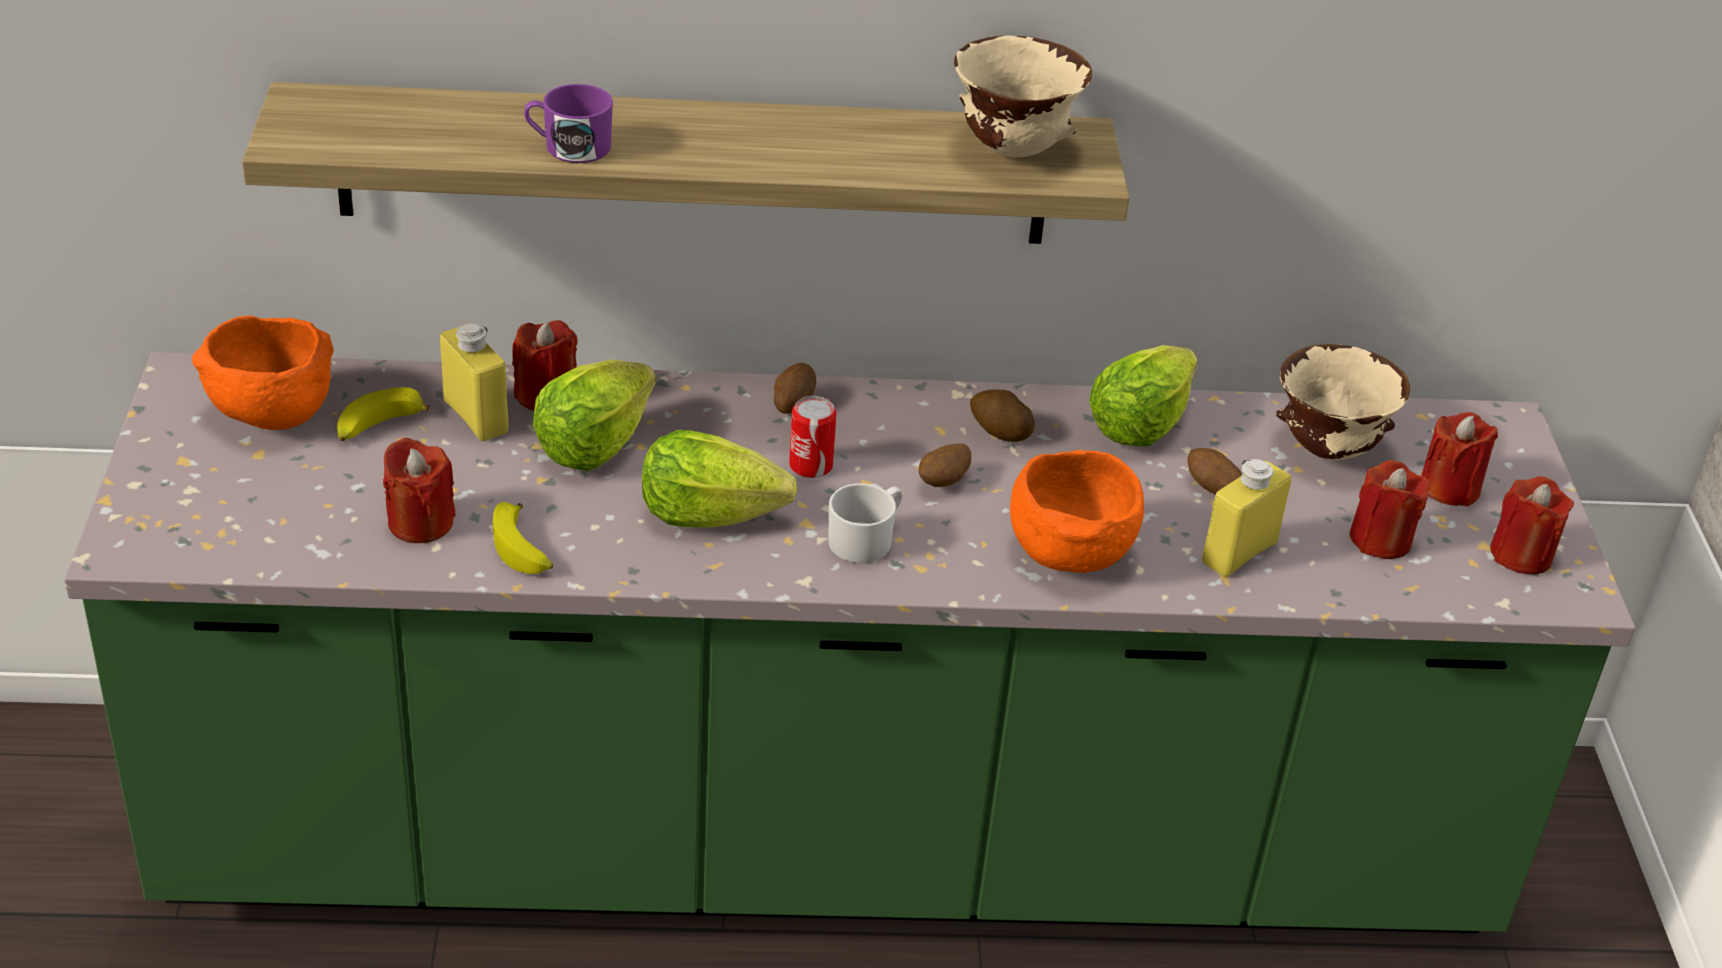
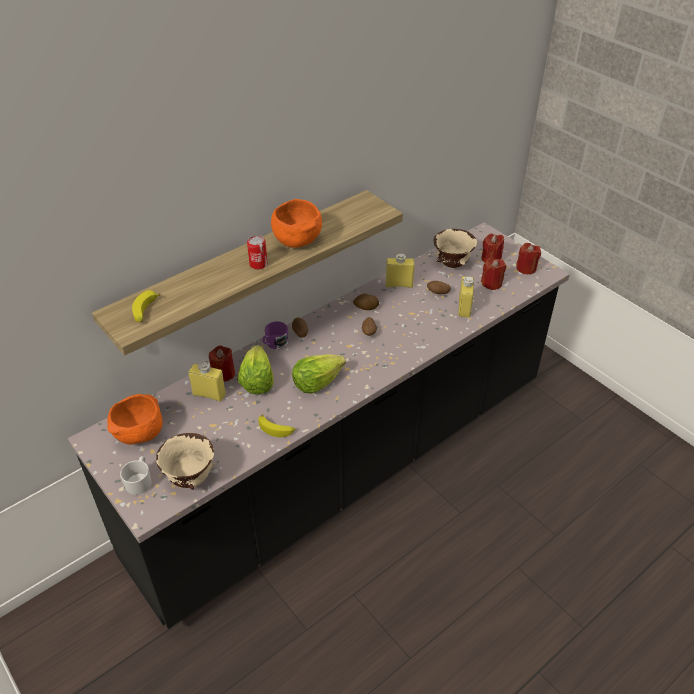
camera: 35 degrees left, 5 degrees up
(378, 427) = (181, 417): banana -> banana (146, 311)
(420, 523) = (234, 440): red candle -> none
(569, 147) = (226, 282): purple mug -> purple mug (275, 343)
(811, 465) = (327, 349): can -> can (258, 264)
(831, 850) = (347, 467): green counter -> black counter
(866, 540) = (368, 363): white mug -> white mug (139, 481)
(1012, 149) = (354, 214): beige bowl -> beige bowl (190, 478)
(1069, 552) = (424, 334): orange bowl -> orange bowl (296, 240)
(1138, 425) = (399, 284): lettuce -> yellow bottle

